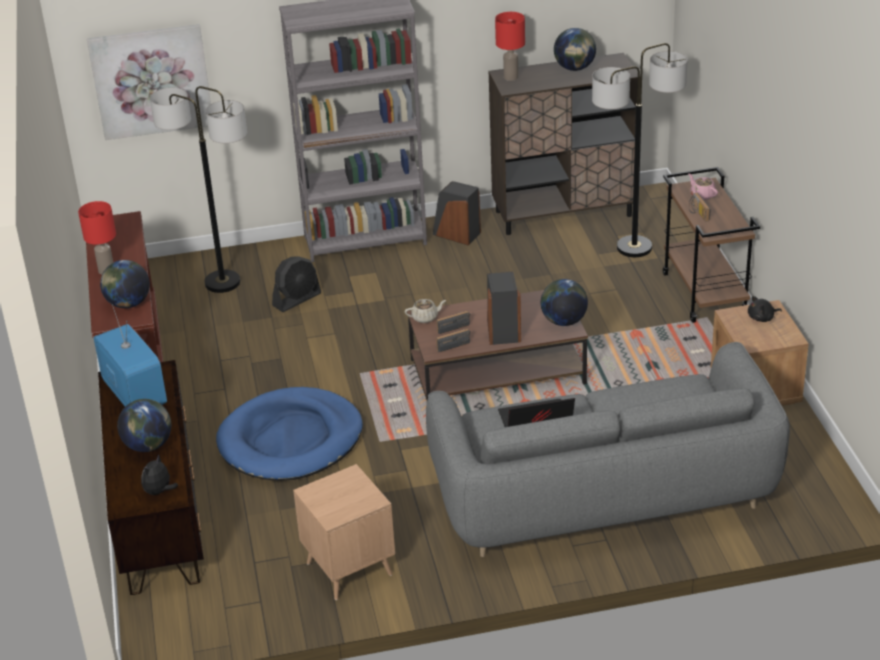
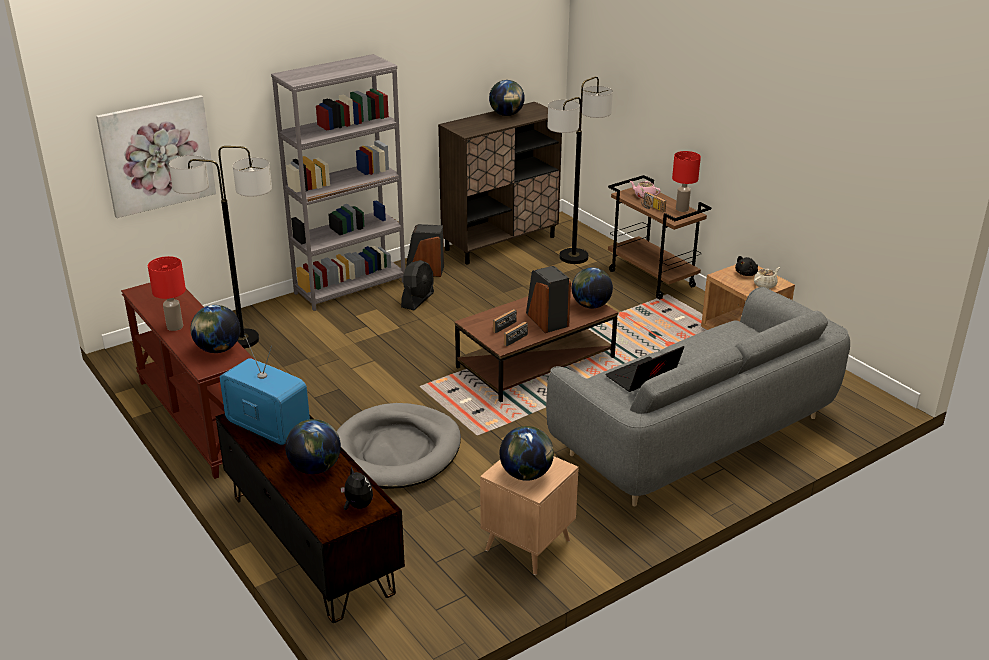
camera: 25 degrees left, 5 degrees down
(159, 492) = (357, 506): plush toy -> plush toy turned 135 degrees clockwise
(291, 440) = (395, 451): blue dog bed -> grey dog bed
(297, 299) = (321, 341): black fan -> black fan (418, 300)
(336, 499) = (526, 474): none -> globe
(425, 317) = (474, 323): beige teapot -> beige teapot (765, 285)
(510, 77) = (460, 126): red table lamp -> red table lamp (681, 209)

